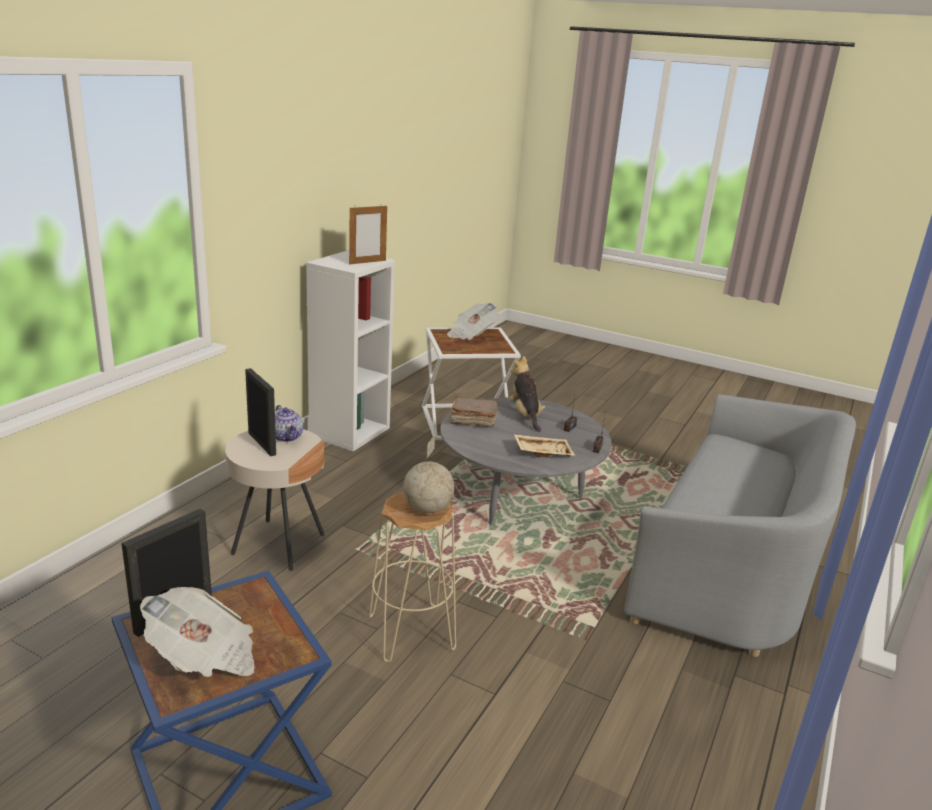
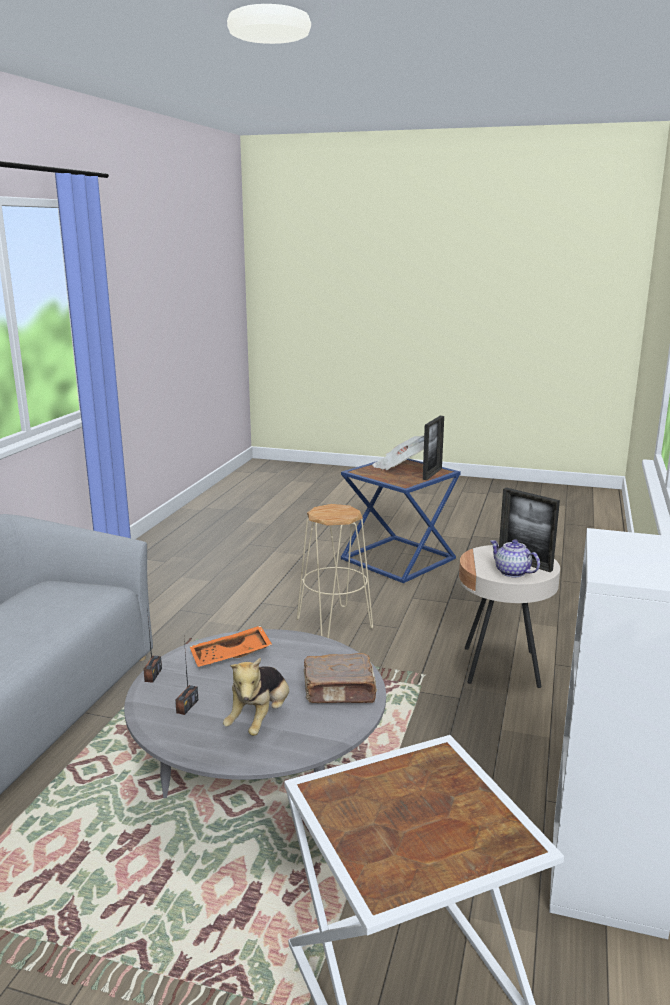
camera: 170 degrees right, 5 degrees down
(367, 262) = (616, 558): picture frame -> none
(428, 509) = (325, 511): globe -> none
(471, 334) = (429, 848): newspaper -> none
(525, 415) = (260, 719): plush toy -> plush toy turned 45 degrees clockwise
(542, 452) = (231, 656): beige tray -> orange tray

